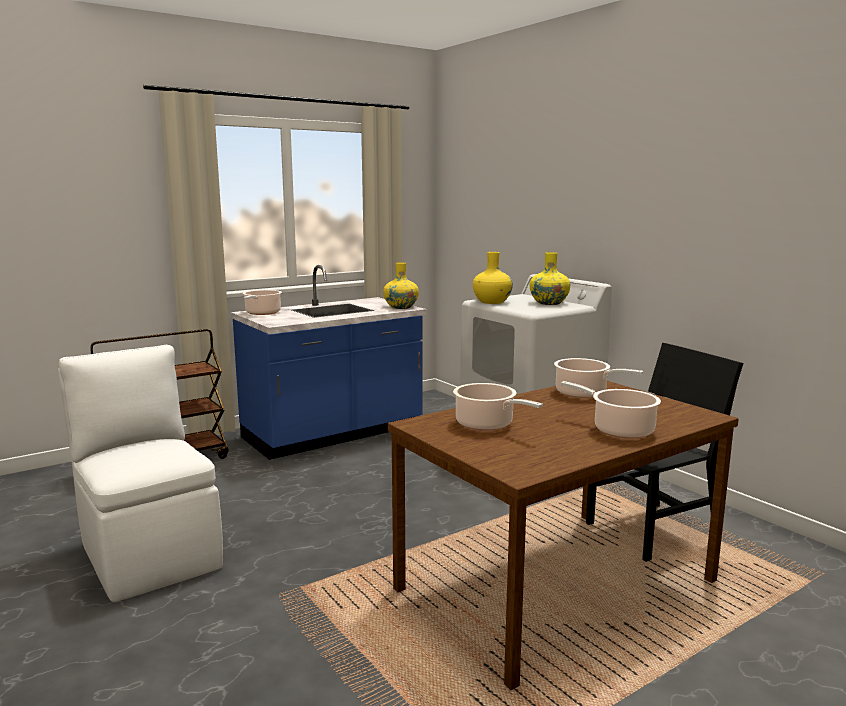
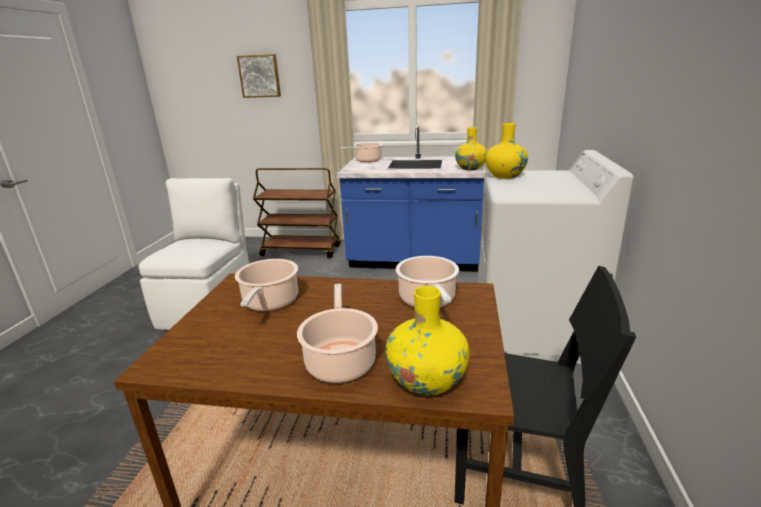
camera: 45 degrees right, 10 degrees up
(67, 203) = (260, 76): none -> picture
(549, 303) = (559, 185): yellow vase -> yellow vase (427, 380)

